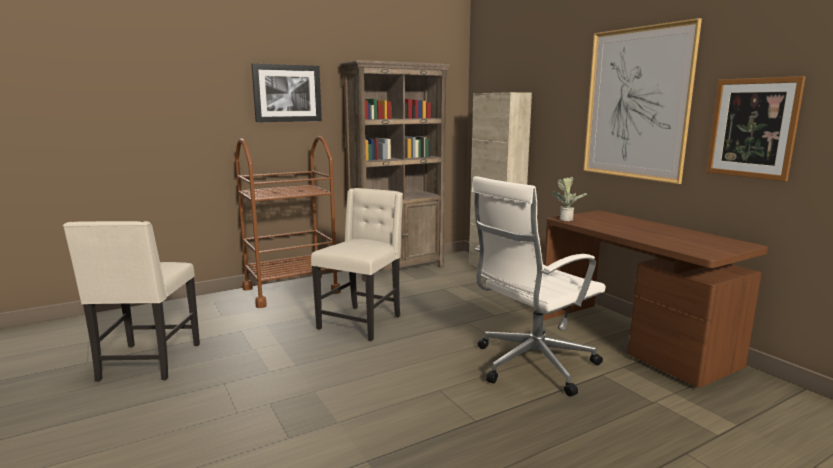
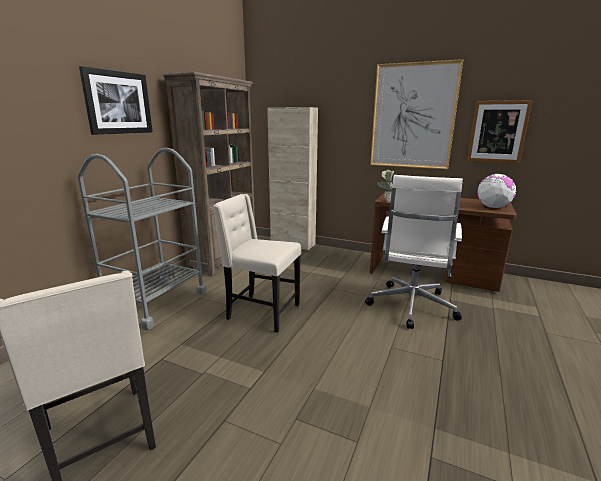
camera: 35 degrees left, 5 degrees up
(291, 290) = (157, 302): brown cart -> grey cart
(361, 322) = (261, 312): beige chair -> beige chair turned 60 degrees counterclockwise
(705, 247) = (493, 207): none -> globe

